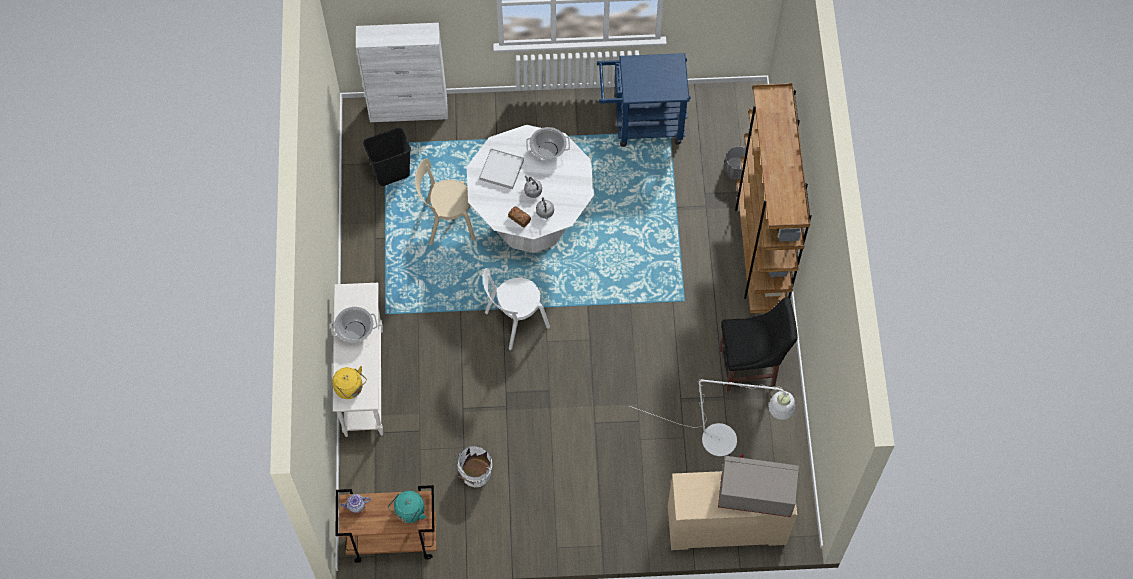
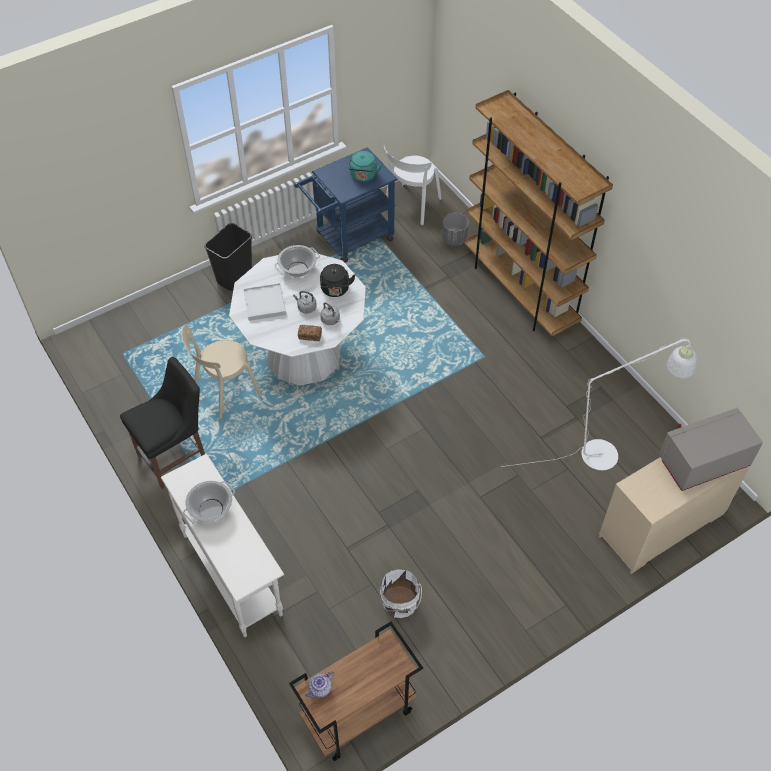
camera: 30 degrees left, 10 degrees down
(350, 389) = (241, 569): yellow kettle -> none
(392, 173) = (144, 374): black trash can -> black trash can (234, 278)
(409, 110) = (129, 317): white cabinet -> none
(409, 512) = (381, 665): turquoise kettle -> turquoise kettle (363, 176)
(514, 321) = (344, 446): white chair -> white chair (411, 206)
(566, 186) = (335, 290): none -> black kettle
(751, 367) = (580, 382): black chair -> black chair (176, 457)

